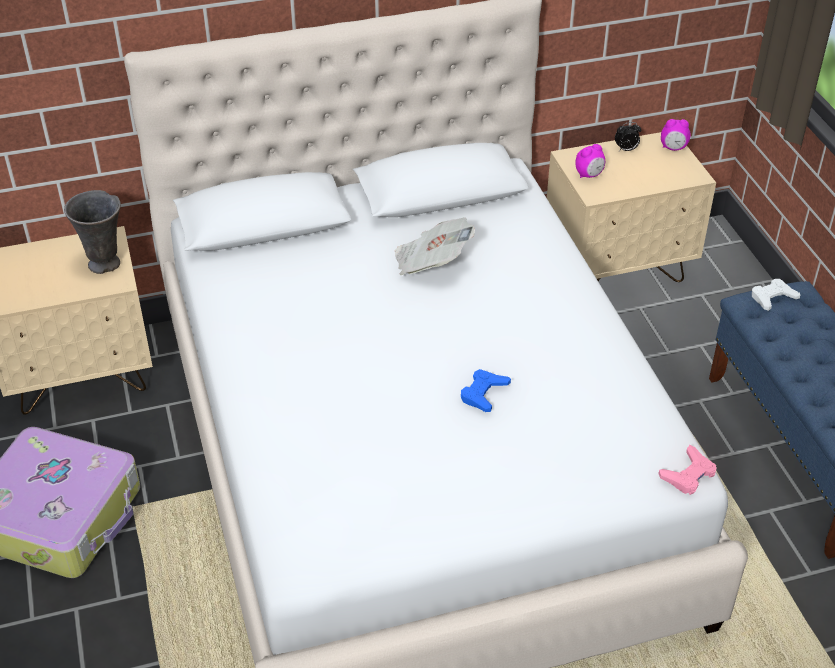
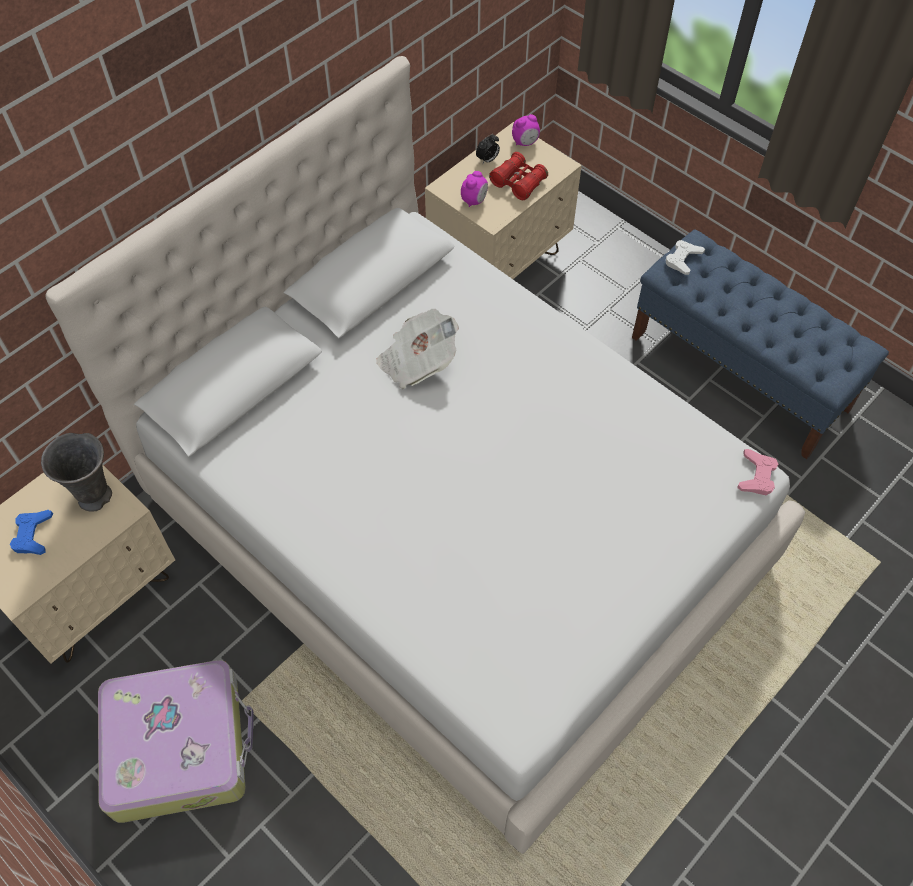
camera: 30 degrees left, 15 degrees up
(483, 393) = (552, 477): blue game controller -> blue game controller (33, 535)
(642, 175) = (518, 182): none -> red binoculars

